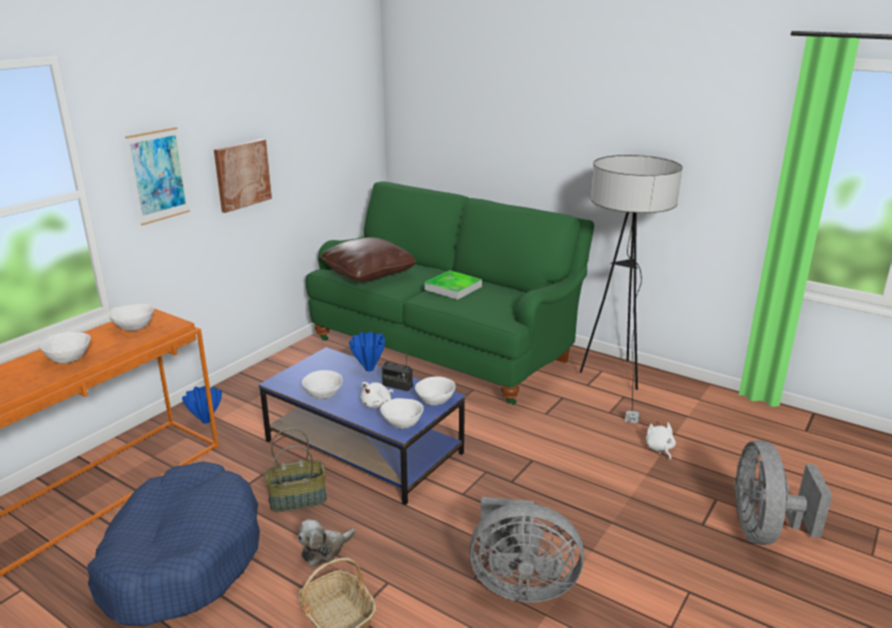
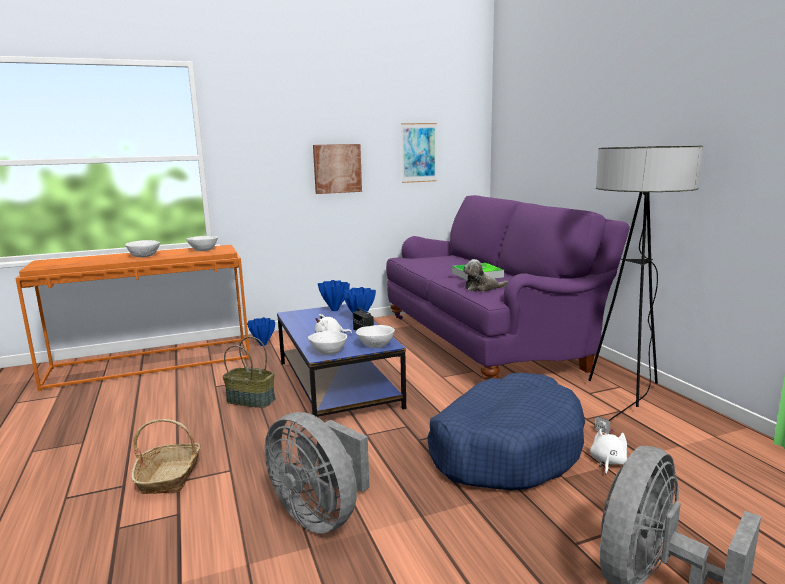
camera: 35 degrees right, 10 degrees down
(158, 175) = (262, 156): picture -> picture (419, 152)
(181, 558) = (143, 409): blue dog bed -> blue dog bed (505, 448)
(321, 363) = (334, 310): none -> blue vase
(322, 395) = (304, 325): white bowl -> none
(324, 550) = (222, 435): plush toy -> plush toy (482, 288)
(368, 273) = (427, 261): brown pillow -> none
(445, 347) = (487, 340): green sofa -> purple sofa

